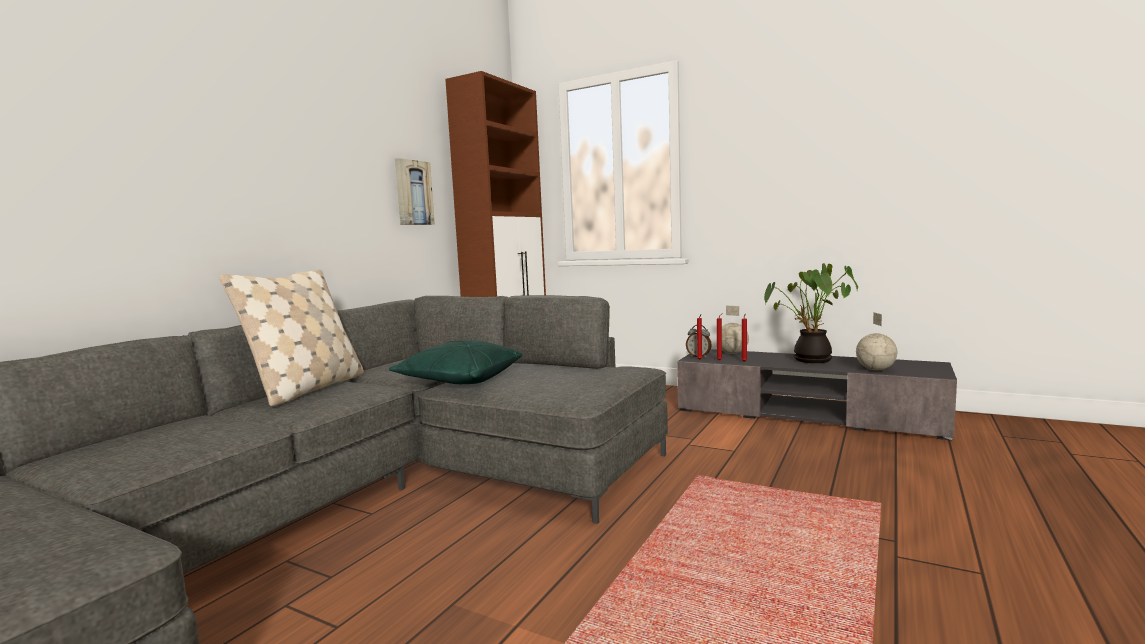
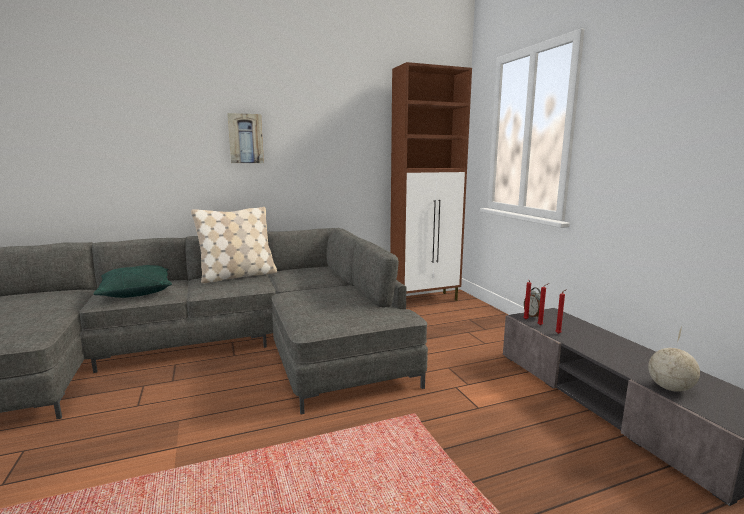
camera: 40 degrees right, 5 degrees up
(413, 193) = (355, 154): picture -> picture (245, 138)
(459, 380) = (300, 291): green pillow -> green pillow (136, 292)
(732, 353) = (570, 321): globe -> none
(809, 360) = (625, 353): potted plant -> none

